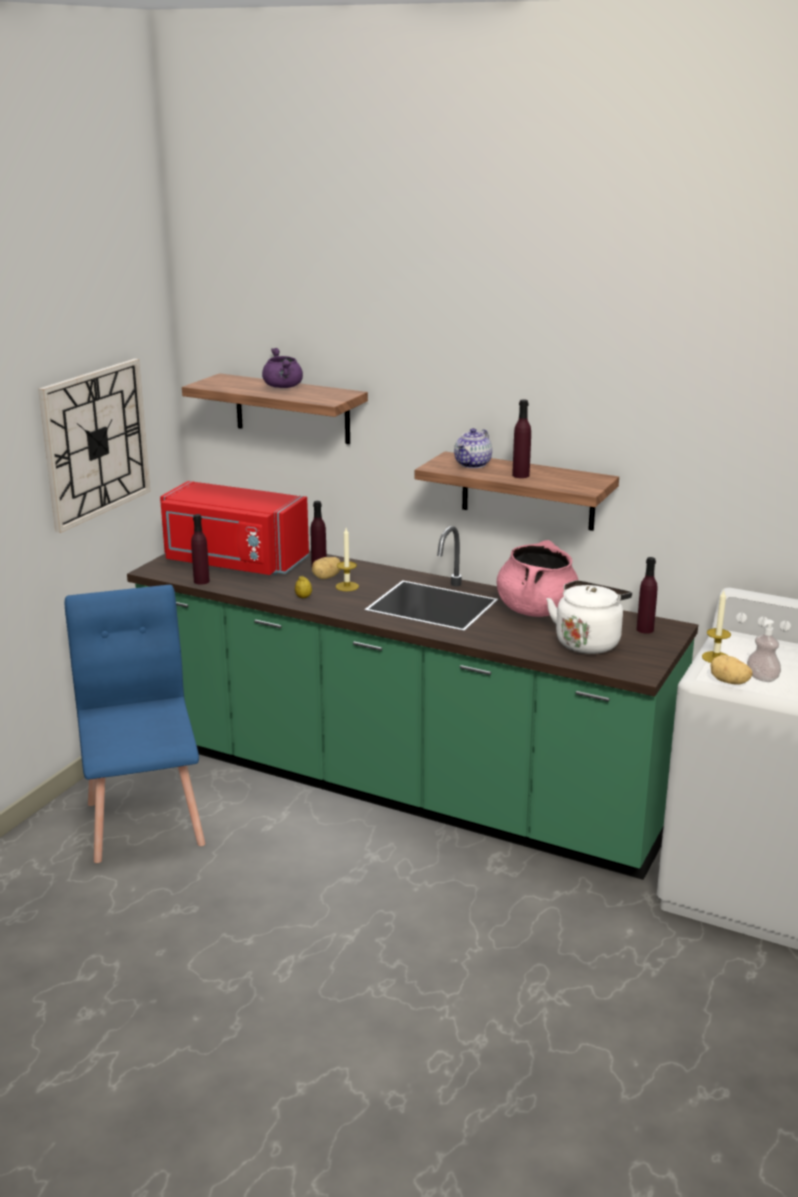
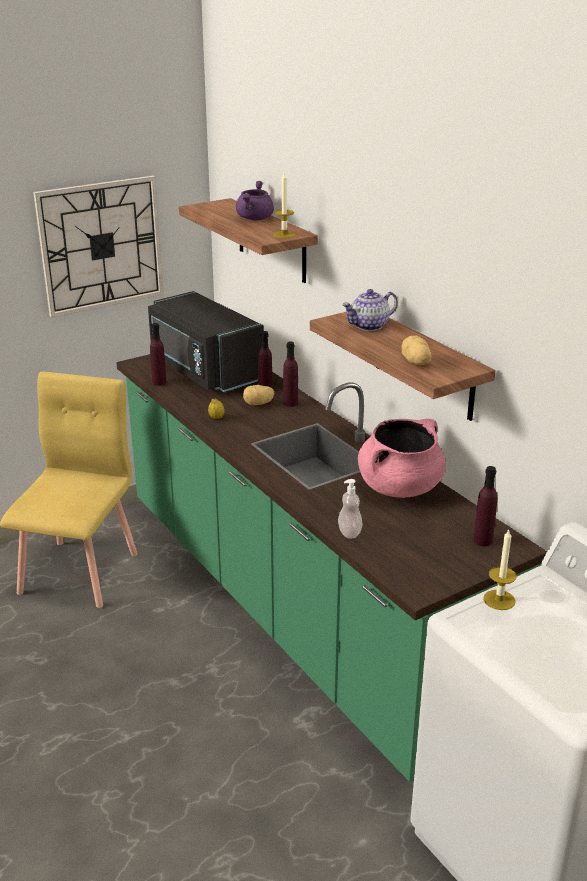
camera: 30 degrees right, 5 degrees up
(146, 822) = (80, 572): blue chair -> yellow chair
(233, 562) = (204, 371): red microwave -> black microwave
(347, 586) = (263, 417): candle -> candle (284, 235)
(520, 475) = (396, 347): purple bottle -> purple bottle (290, 403)
(588, 642) = (408, 537): white kettle -> none
(729, 682) = (478, 635): potato -> potato (415, 363)
(762, 678) = (521, 642): soap dispenser -> soap dispenser (349, 532)

